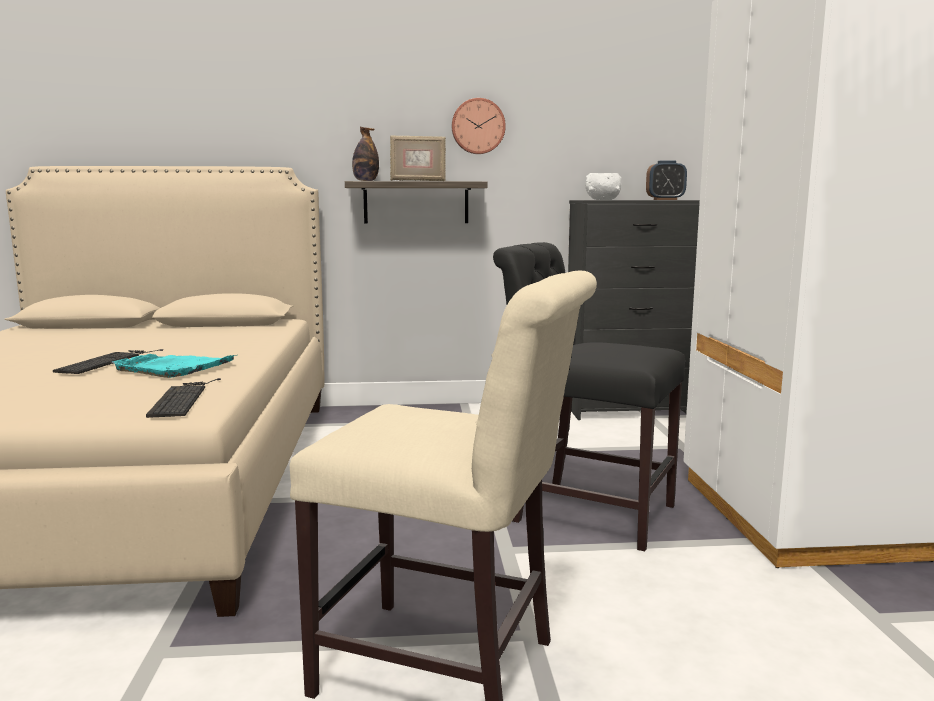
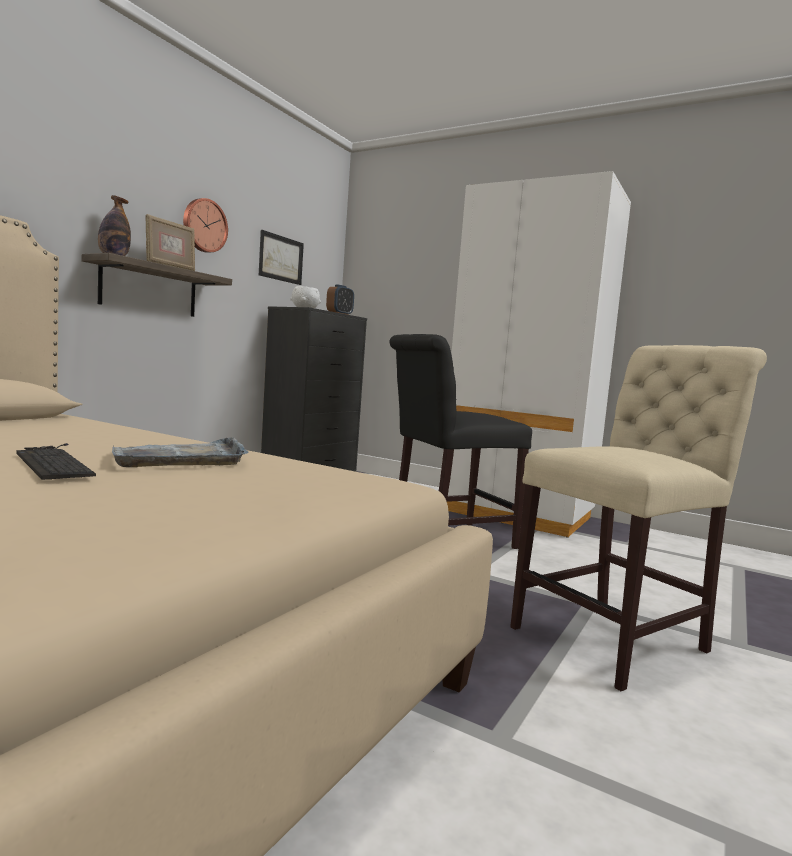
camera: 55 degrees left, 5 degrees down
(174, 368) = (181, 458): turquoise tray -> grey tray
(183, 398) = (338, 476): keyboard -> none
(595, 139) = (281, 258): none -> picture

